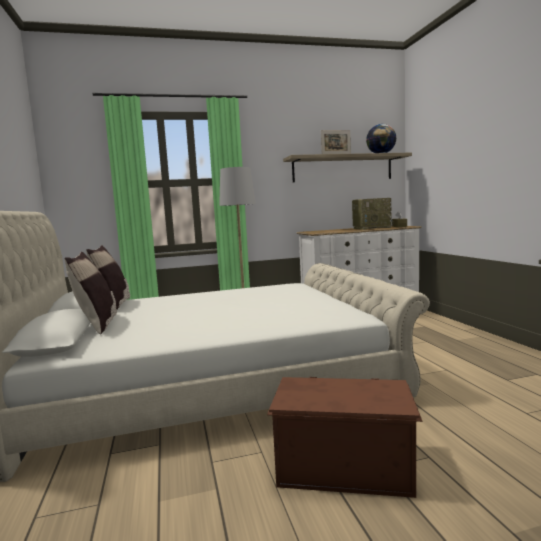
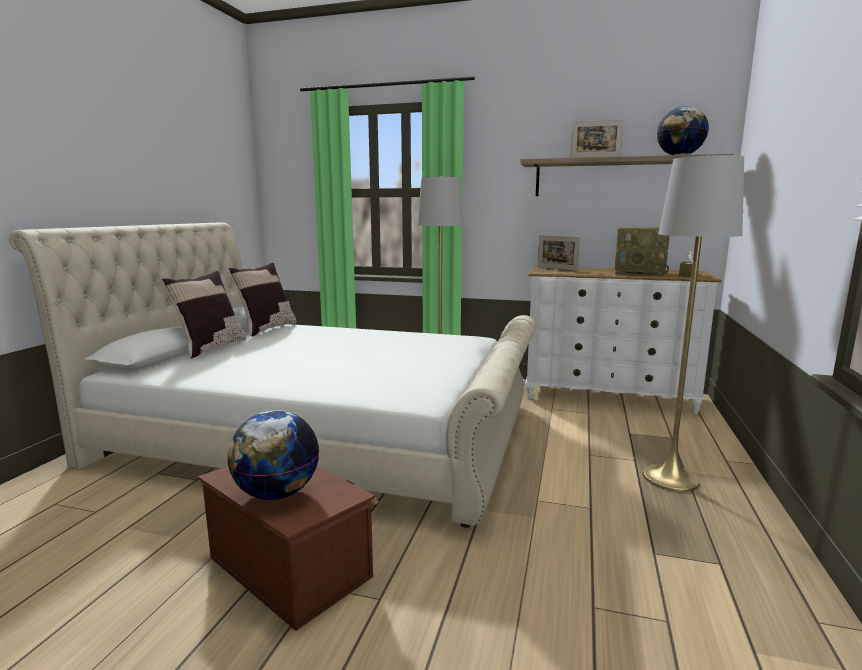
camera: 30 degrees right, 5 degrees up
(318, 231) = (557, 268): none -> picture frame
(352, 398) = (276, 493): none -> globe
(456, 345) = (670, 478): none -> grey floor lamp

